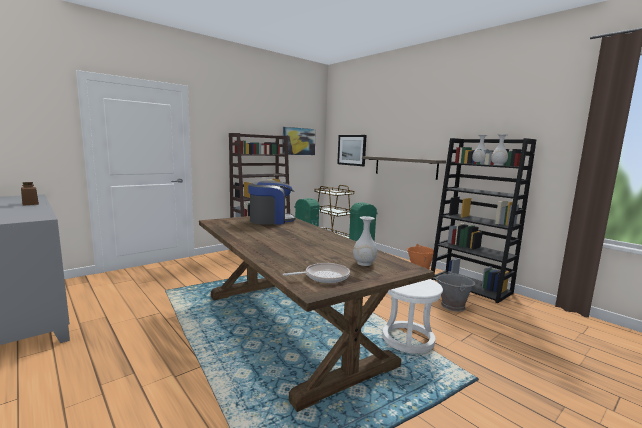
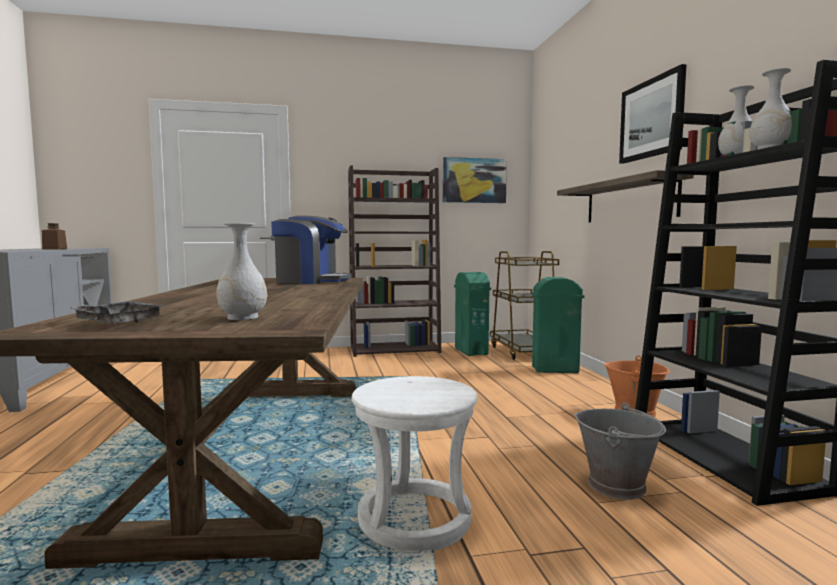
camera: 30 degrees right, 5 degrees down
(324, 276) = (116, 322): frying pan -> grey tray
(352, 150) = (559, 186): picture -> picture (651, 118)

